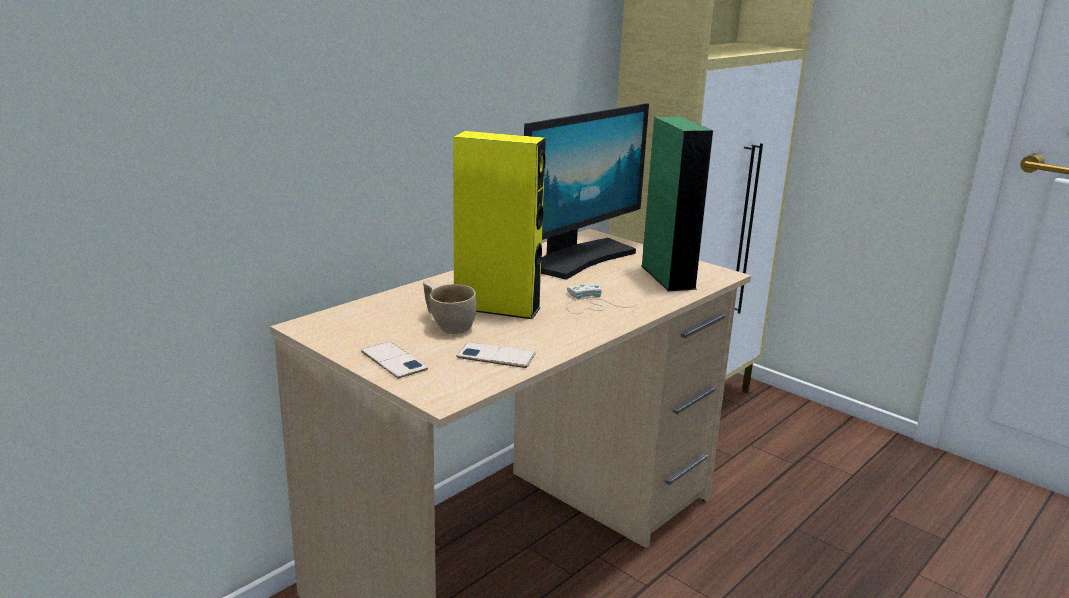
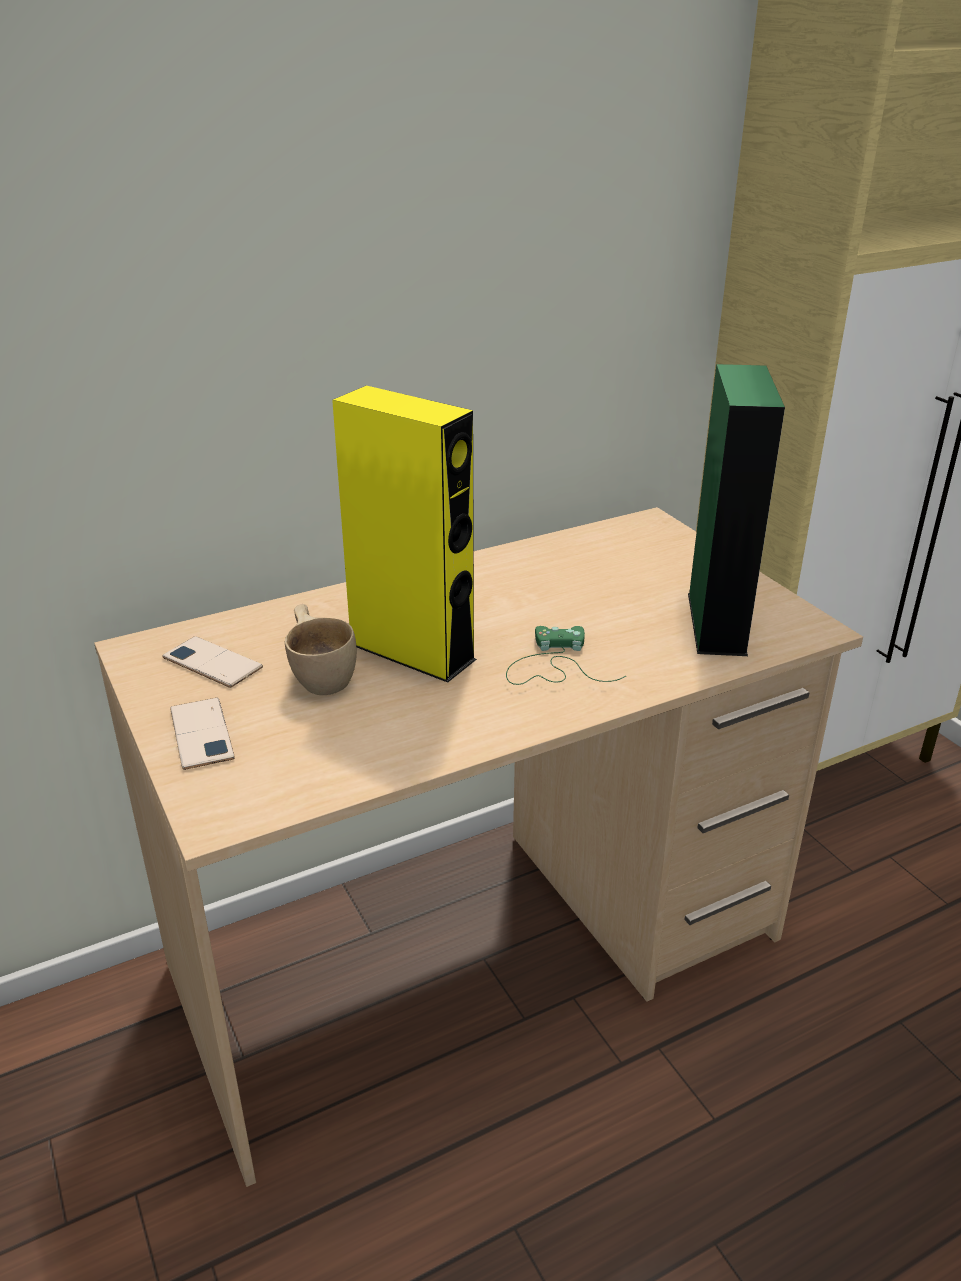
camera: 20 degrees right, 10 degrees up
(496, 356) = (345, 749): phone -> phone (212, 663)
(580, 259) = (601, 568): monitor -> none
(589, 304) = (554, 664): white game controller -> green game controller

